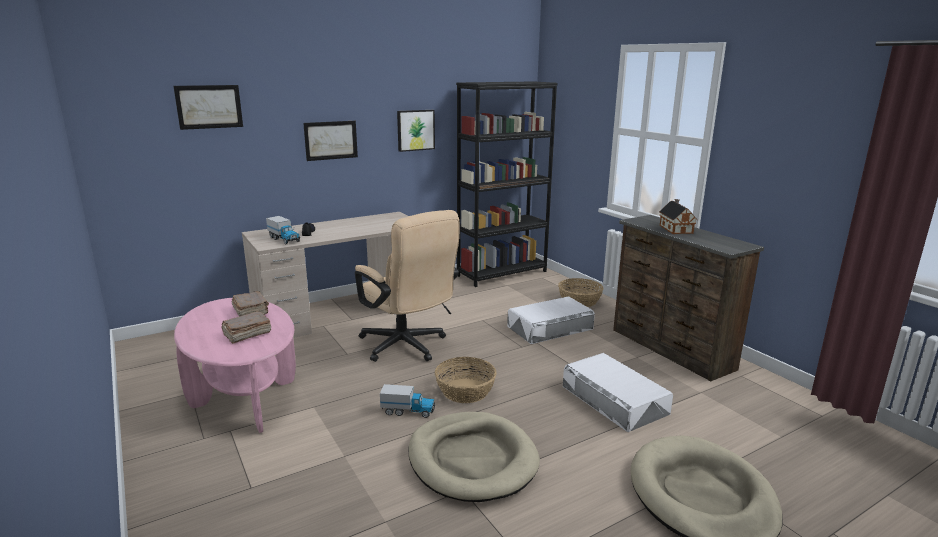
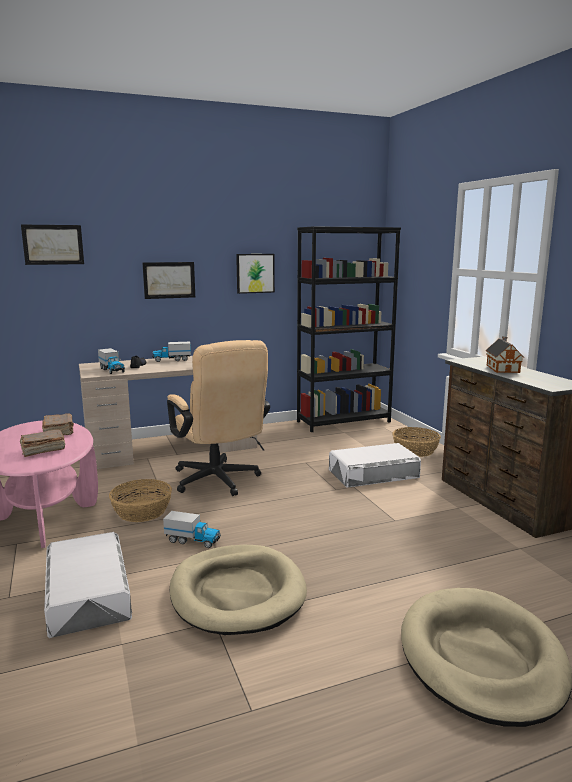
camera: 10 degrees right, 5 degrees down
(339, 223) = (172, 360): none -> toy truck
(465, 391) = (259, 526): basket -> basket (142, 511)
(614, 399) = (416, 547): white storage box -> white storage box (88, 592)

